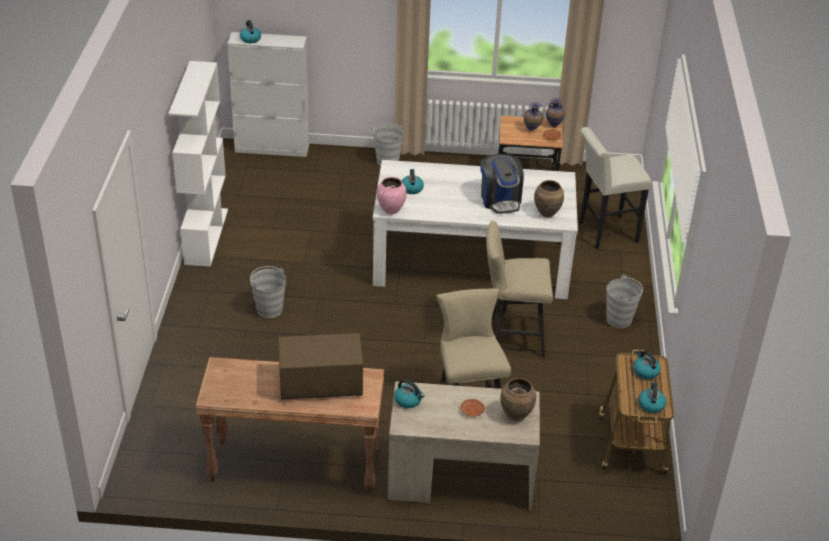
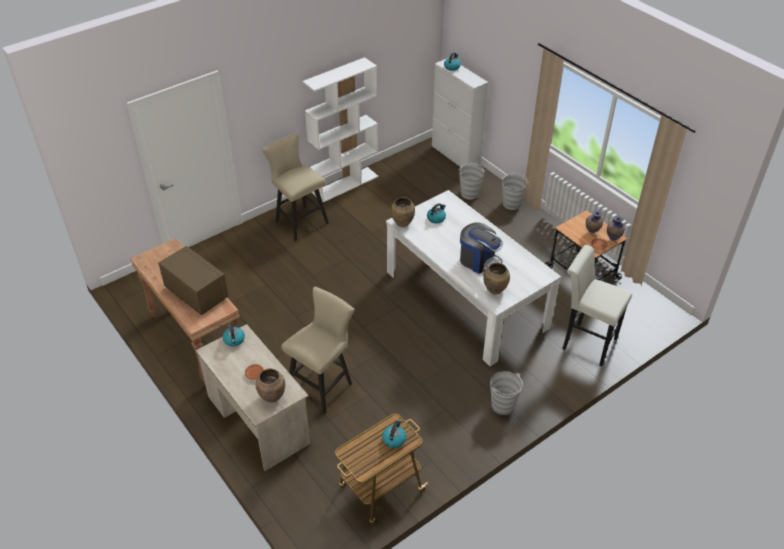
camera: 50 degrees right, 5 degrees up
(269, 309) = (314, 247): grey bucket -> grey bucket (469, 193)
(391, 210) = (402, 223): pink vase -> brown vase
(500, 199) = (479, 261): coffee machine -> coffee machine turned 90 degrees counterclockwise
(511, 336) = (418, 362): beige stool -> beige stool (299, 221)
(651, 404) = (361, 462): kettle -> none

